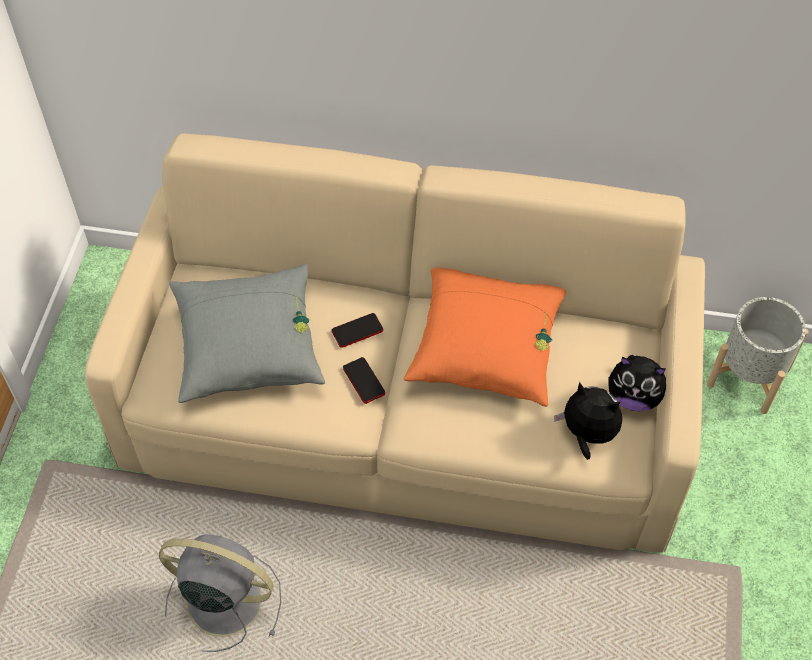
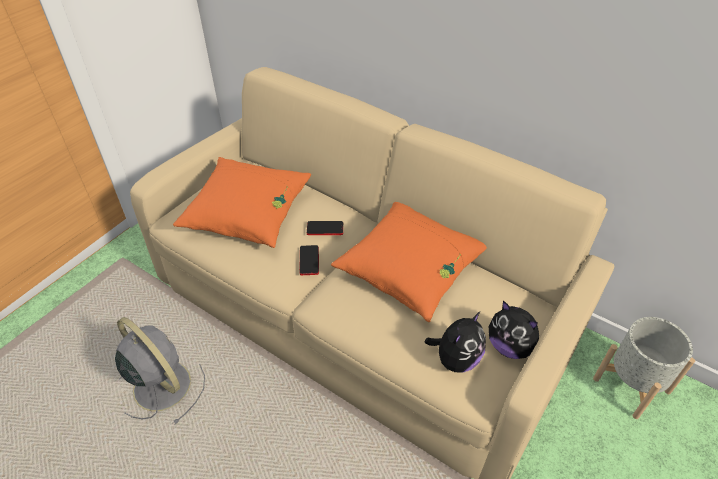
camera: 25 degrees right, 10 degrees down
(248, 347) = (247, 214): grey pillow -> orange pillow
(587, 434) = (456, 359): plush toy -> plush toy turned 75 degrees clockwise

